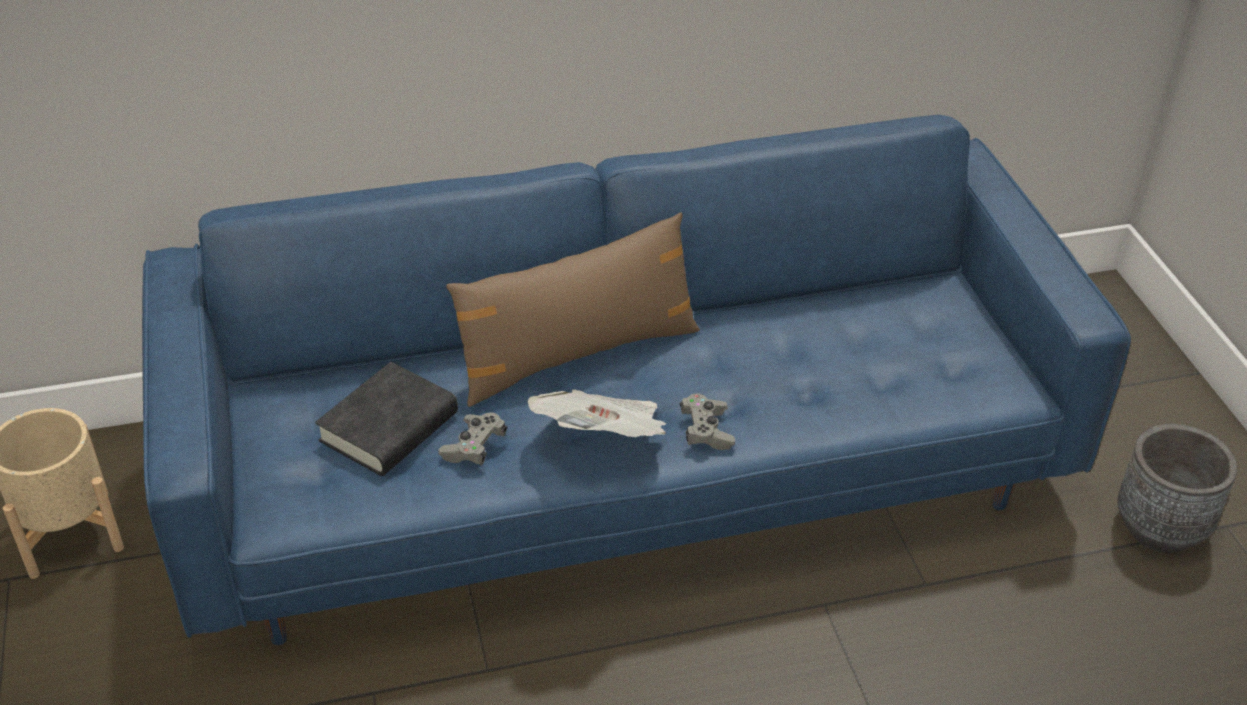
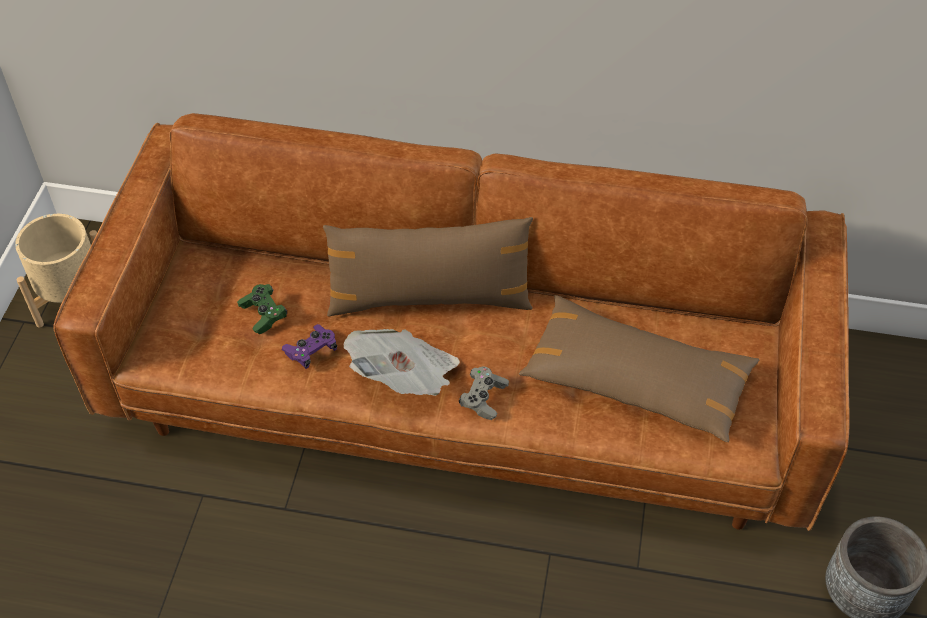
camera: 25 degrees right, 10 degrees up
(389, 428) = (263, 314): black book -> green game controller
(474, 447) = (311, 351): grey game controller -> purple game controller
(622, 471) = (463, 388): blue sofa -> brown sofa
(856, 364) = (636, 381): none -> brown pillow

